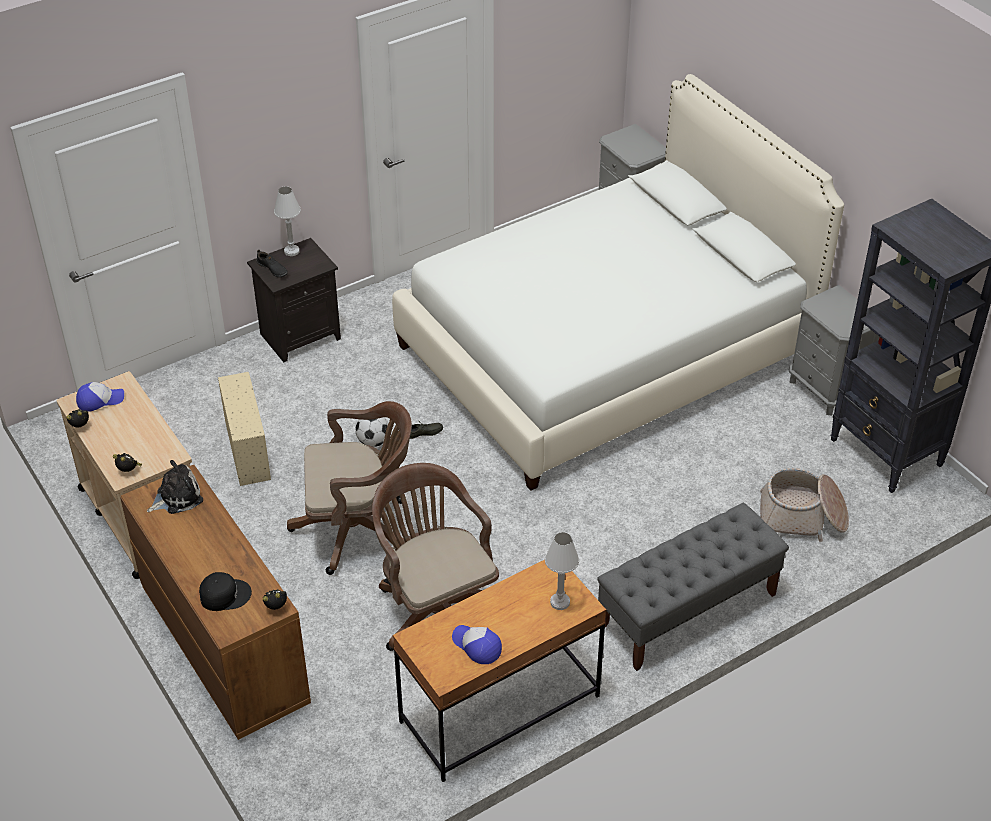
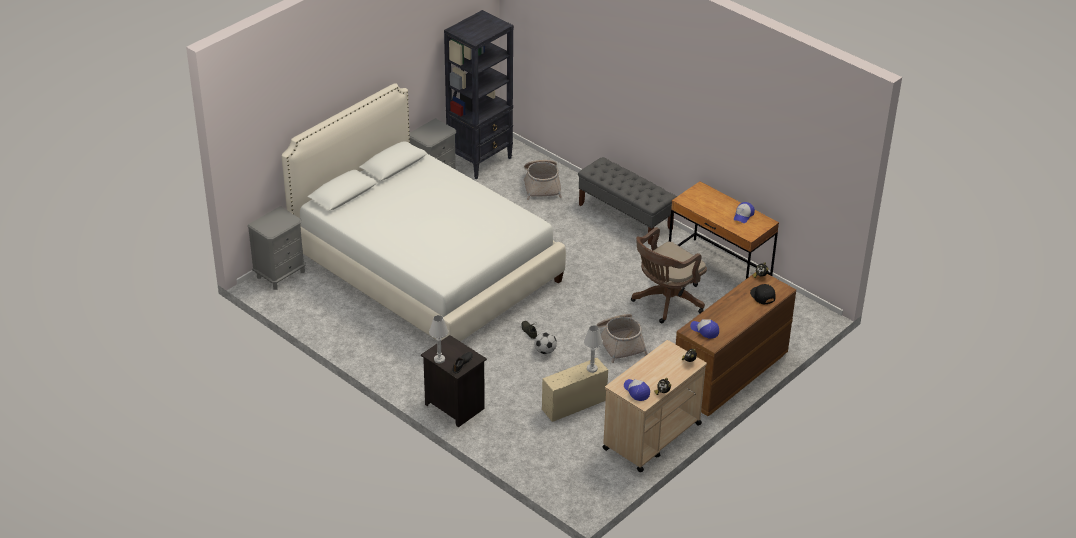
camera: 105 degrees left, 5 degrees down
(177, 497) = (705, 330): plush toy -> cap
(358, 528) = (620, 342): brown office chair -> basket
(560, 602) = (703, 194): white table lamp -> white table lamp (592, 369)

